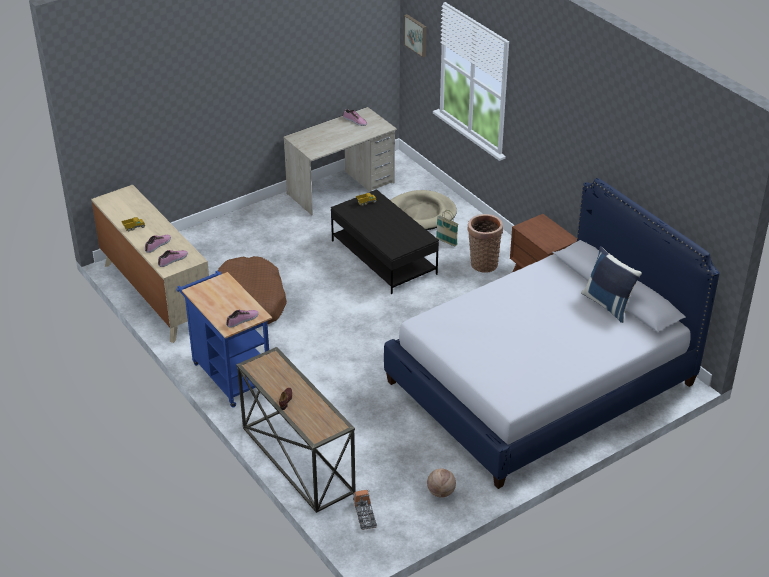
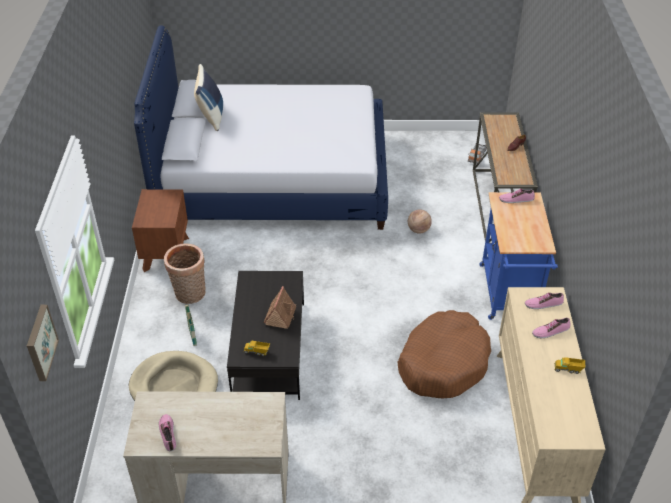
camera: 145 degrees left, 5 degrees up
(374, 227) = (280, 315): none -> toy house
(441, 492) = (416, 147): basketball -> basketball (418, 230)

